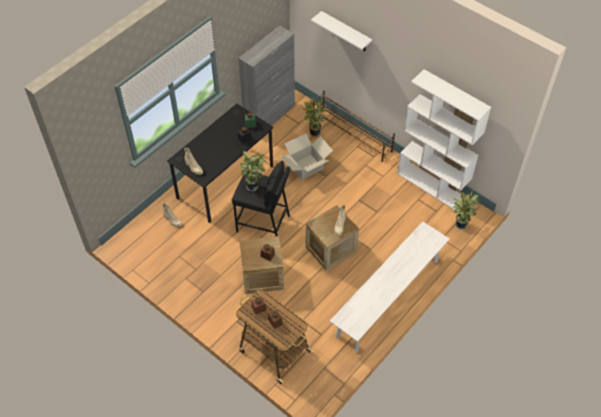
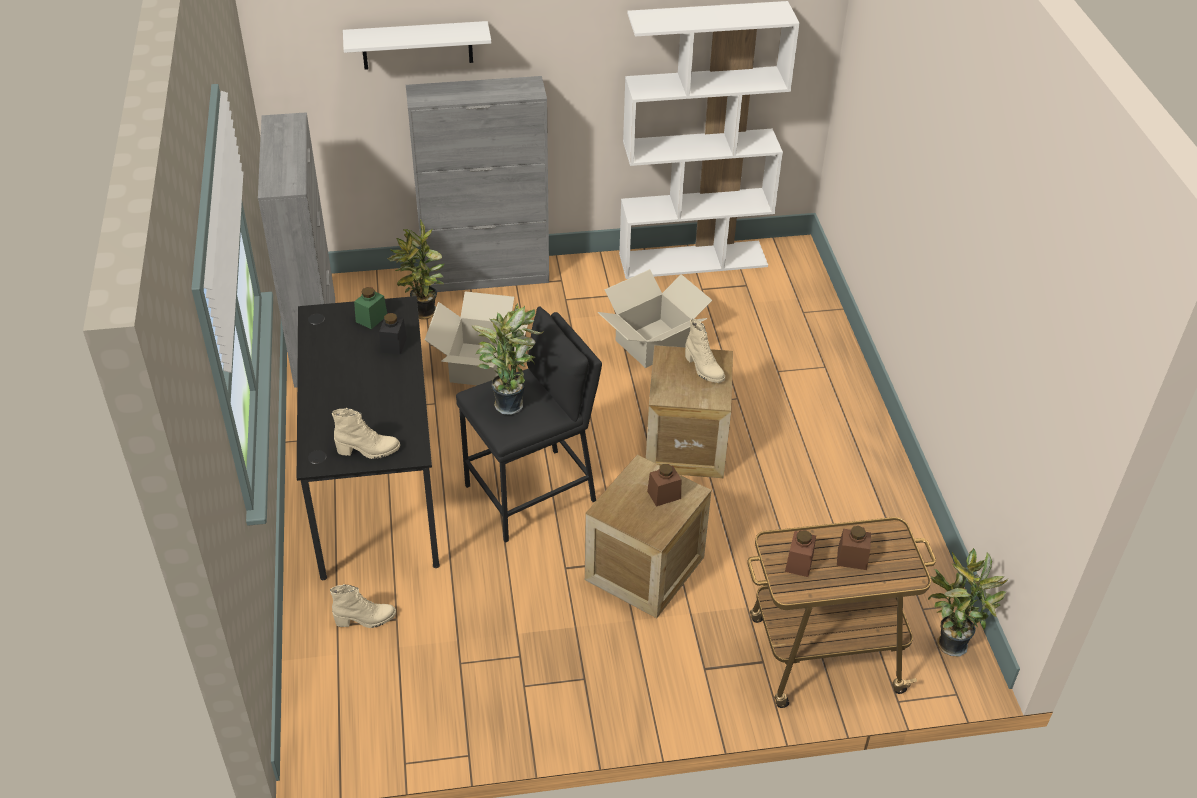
camera: 50 degrees left, 10 degrees down
(352, 135) = (486, 275): brown shoe rack -> grey cabinet
(371, 205) = (653, 343): none -> cardboard box
(388, 298) = (855, 439): white bench -> none
(461, 224) = (798, 277): potted plant -> potted plant (949, 642)

